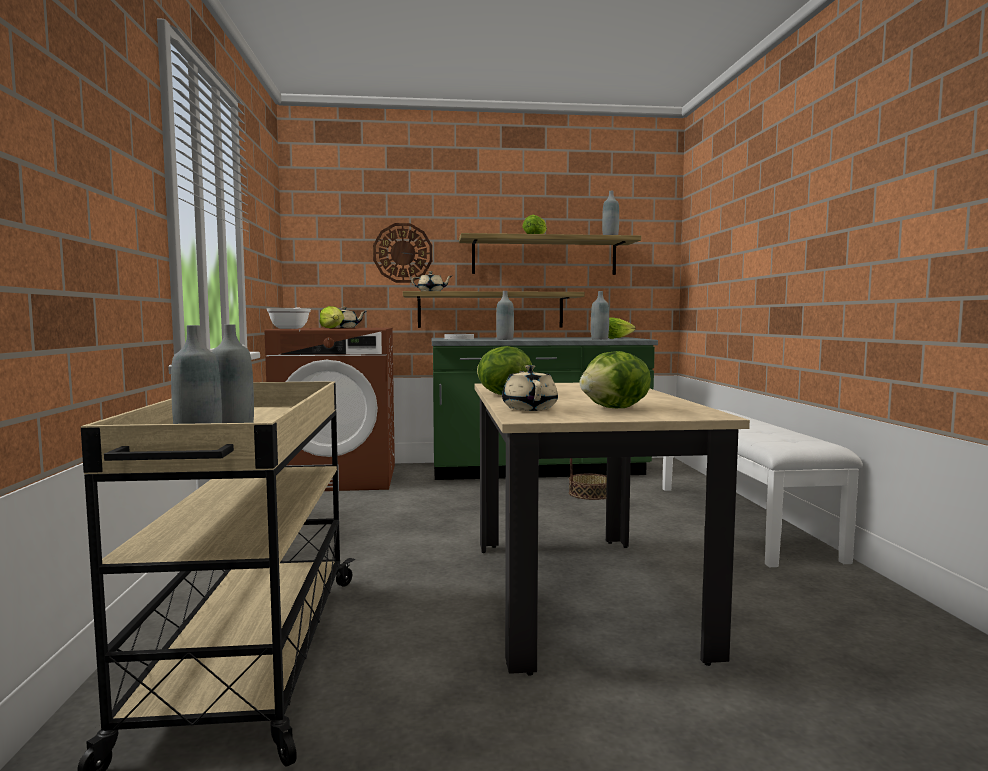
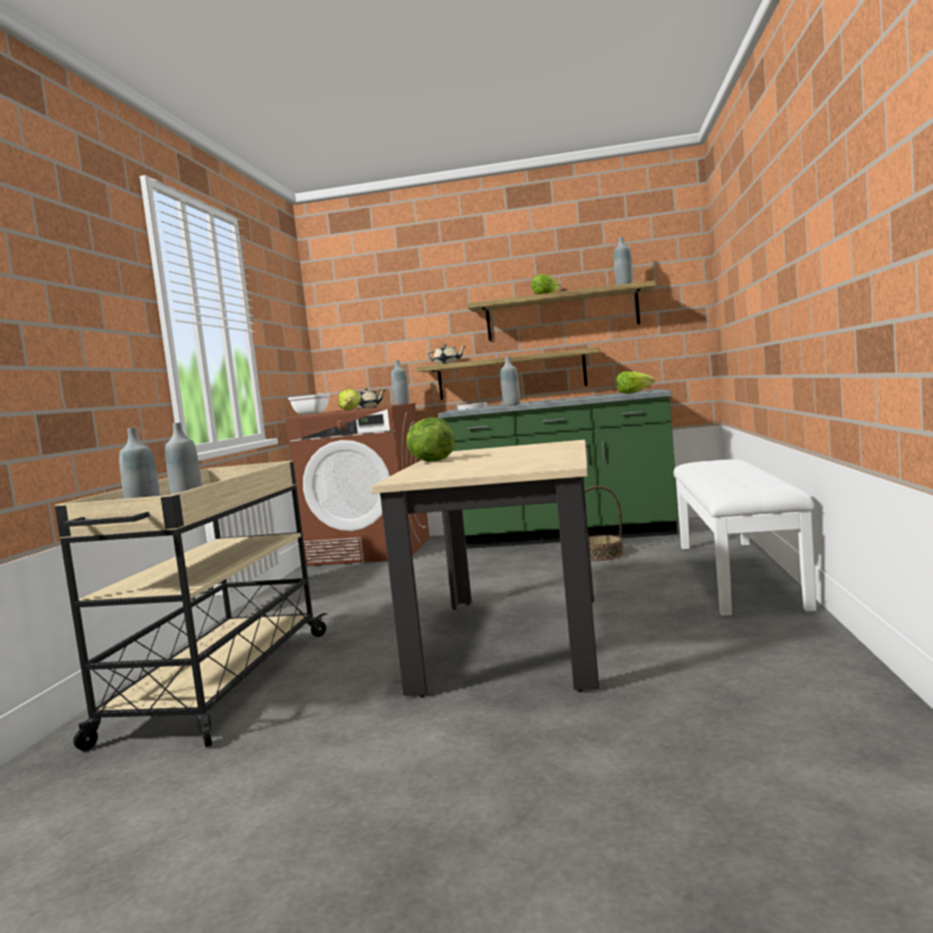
camera: 15 degrees right, 0 degrees up
(402, 253) = (419, 328): wall clock -> none
(529, 408) = (423, 472): beige teapot -> none
(599, 339) = (610, 395): grey bottle -> grey bottle (401, 404)
(615, 408) = (495, 466): lettuce -> none

